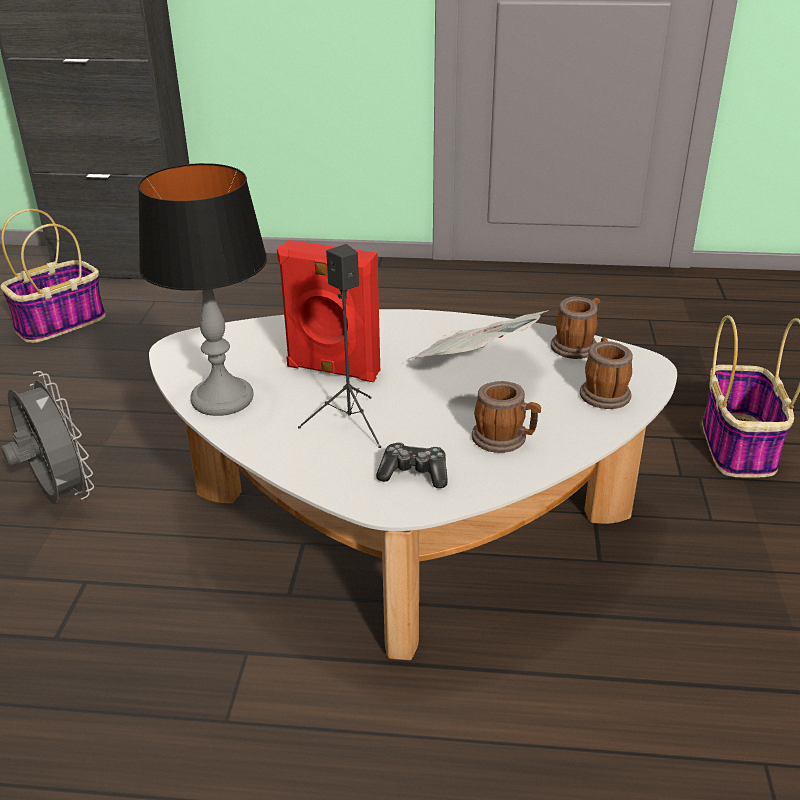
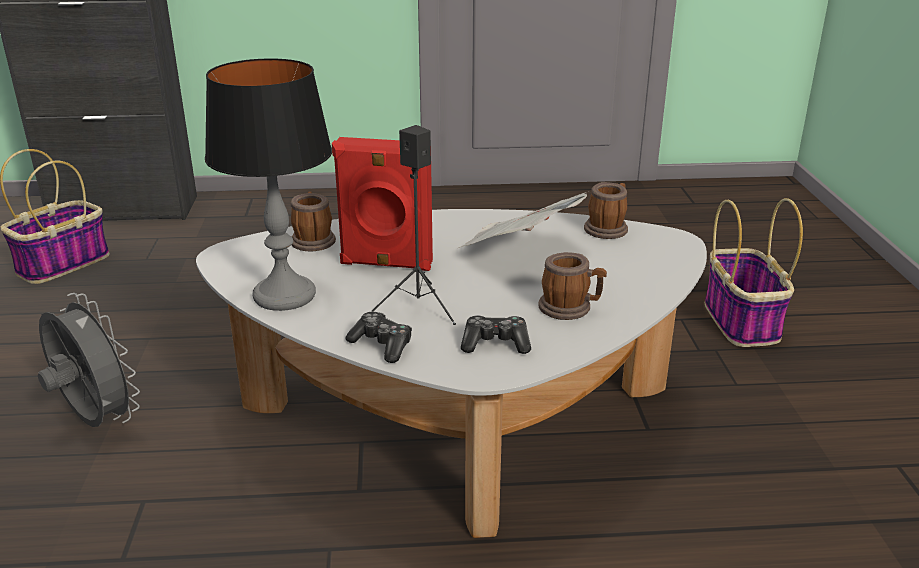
camera: 10 degrees left, 5 degrees down
(300, 464) = (382, 345): none -> game controller
(603, 392) = (646, 263): mug -> mug (312, 239)

